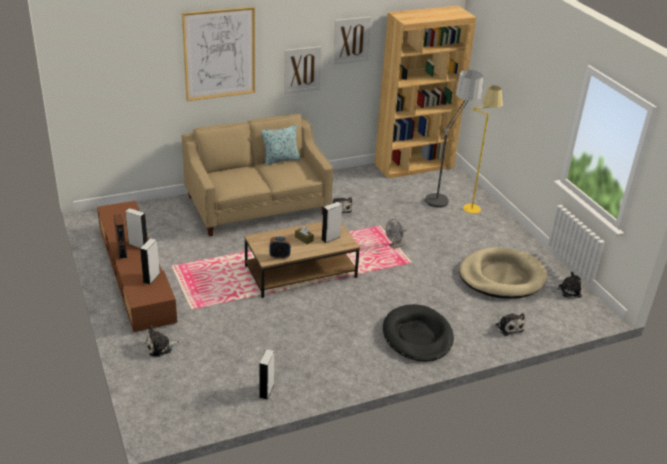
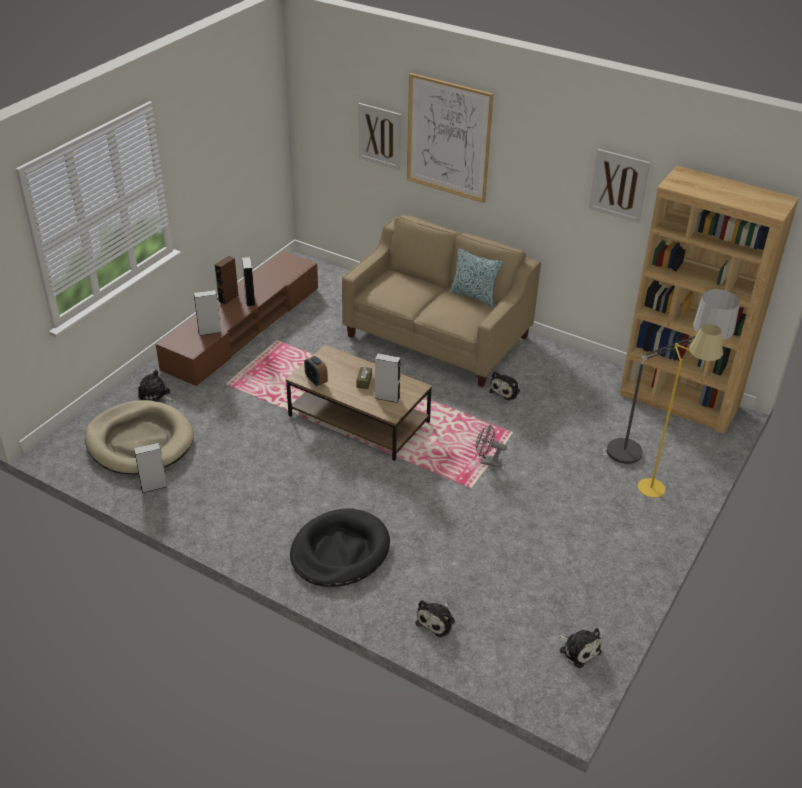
camera: 55 degrees right, 5 degrees up
(302, 69) = (547, 198): picture -> picture (380, 136)
(501, 277) = (534, 574): beige dog bed -> beige dog bed (139, 441)

